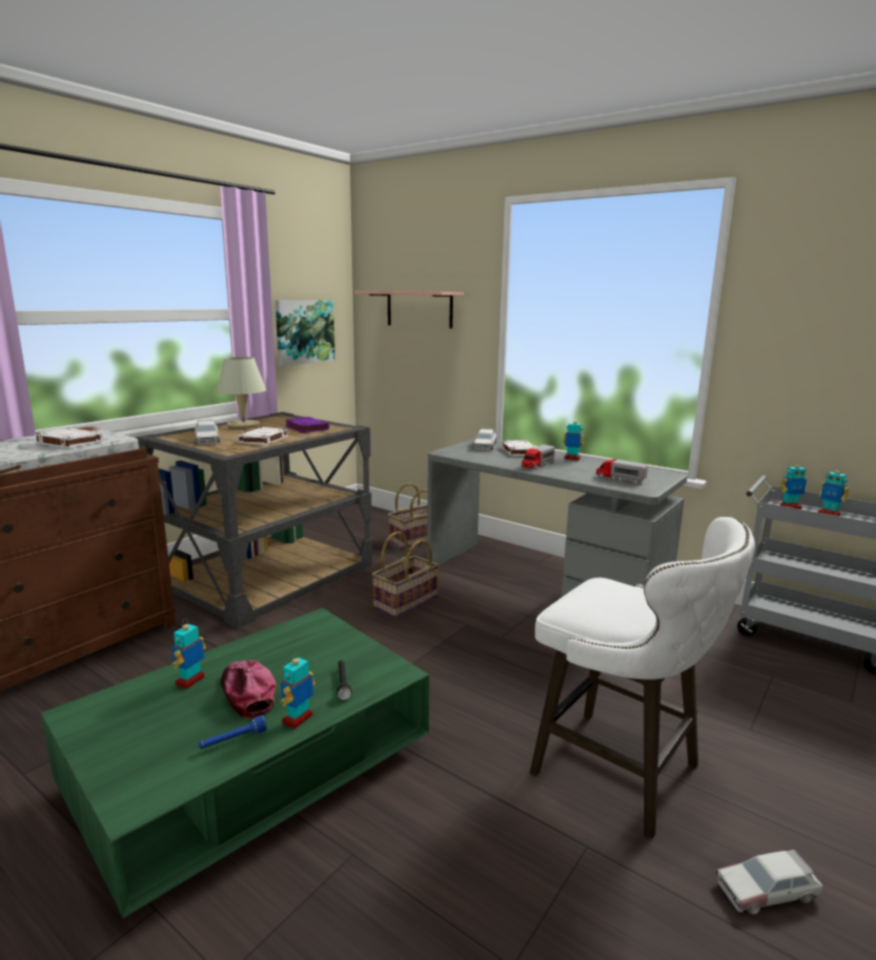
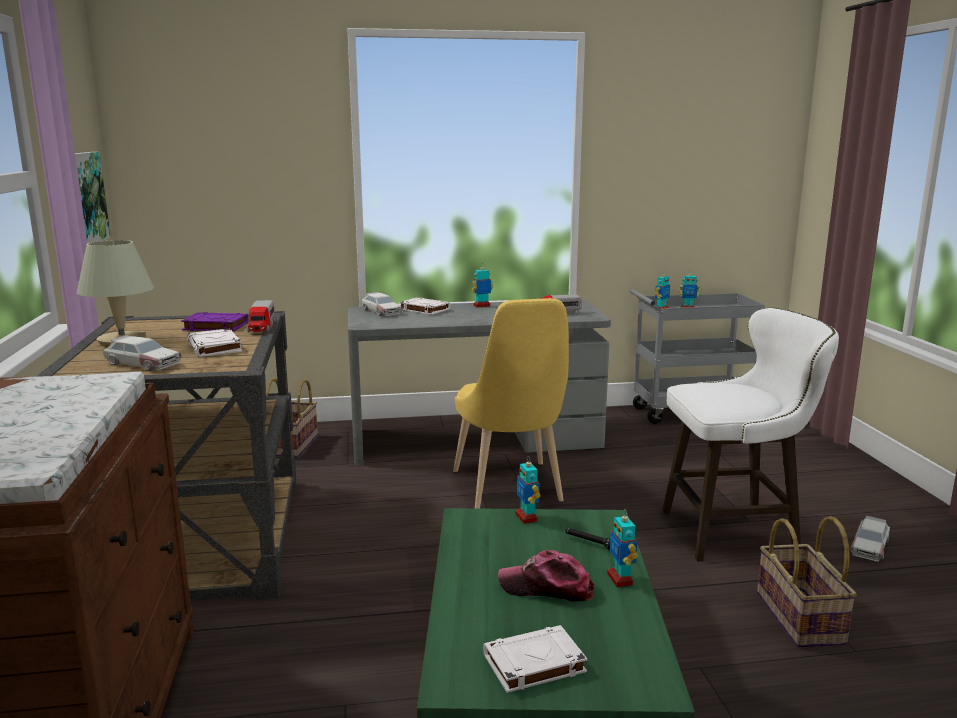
camera: 45 degrees left, 0 degrees up
(68, 442) = (68, 398): white book -> white book (533, 664)
(190, 681) = (483, 607): toy robot -> toy robot (526, 517)
(233, 740) = (614, 616): blue flashlight -> none
(406, 602) = (398, 500): basket -> basket (801, 618)
(419, 309) = (230, 159): shelf -> none
(493, 631) = (510, 489): none -> yellow chair
(537, 465) = (472, 317): toy truck -> toy truck (262, 327)

